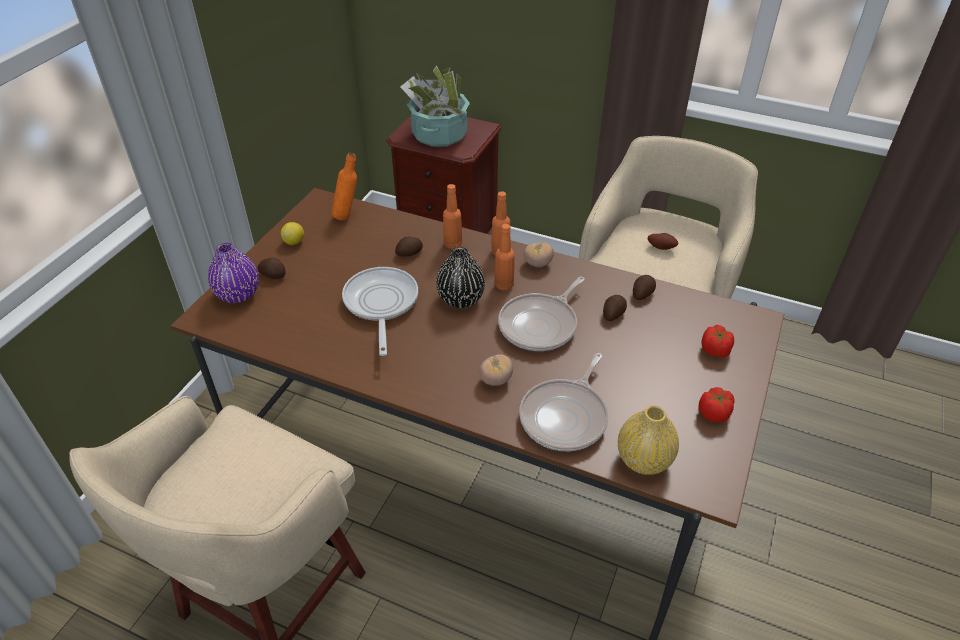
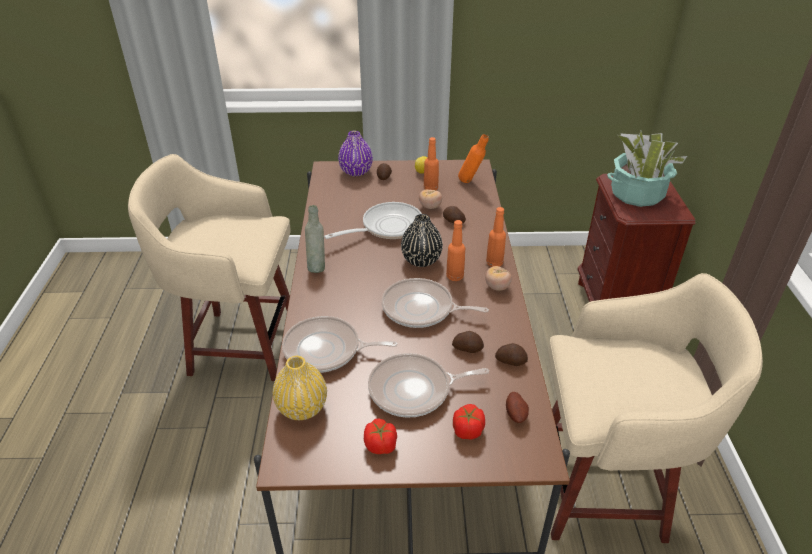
camera: 65 degrees right, 5 degrees down
(414, 385) = (317, 267): none -> grey bottle
(453, 244) = (482, 237): orange bottle -> orange bottle (431, 188)
(496, 380) = (345, 303): tomato -> tomato (430, 207)
(653, 368) = (414, 390): none -> frying pan
(661, 247) = (625, 375): potato -> potato (516, 414)

